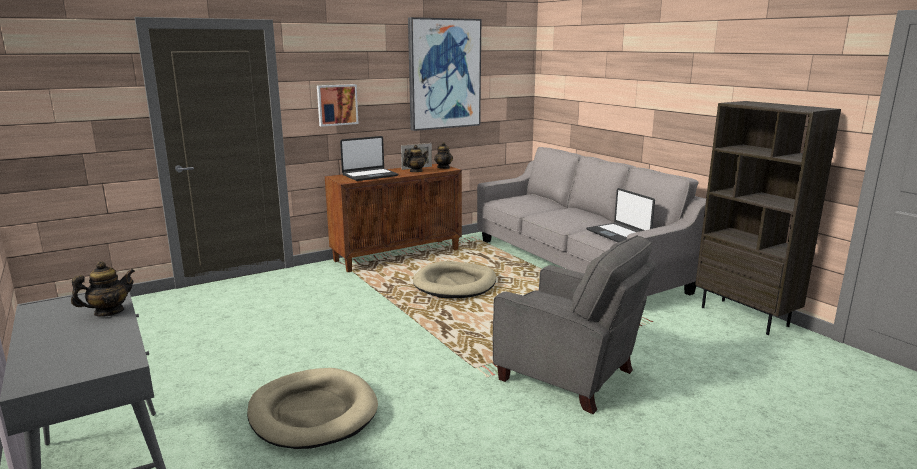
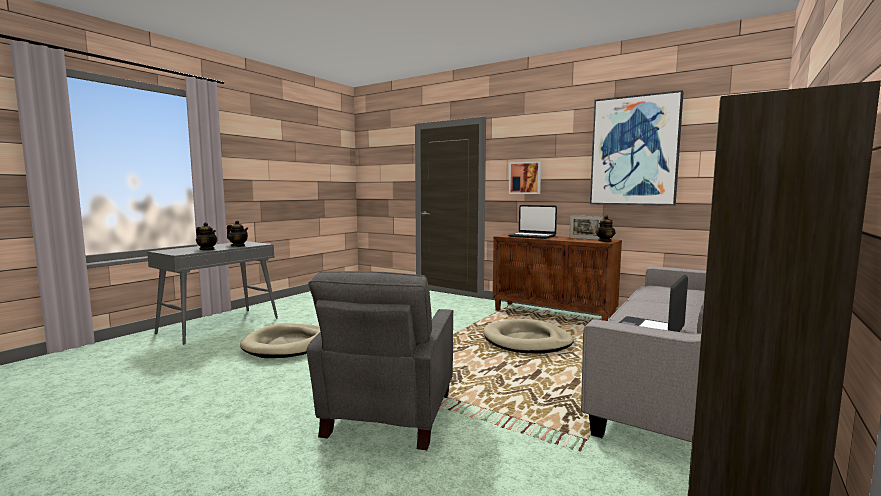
camera: 65 degrees right, 10 degrees down
(415, 171) = (571, 239): teapot -> teapot (207, 250)

